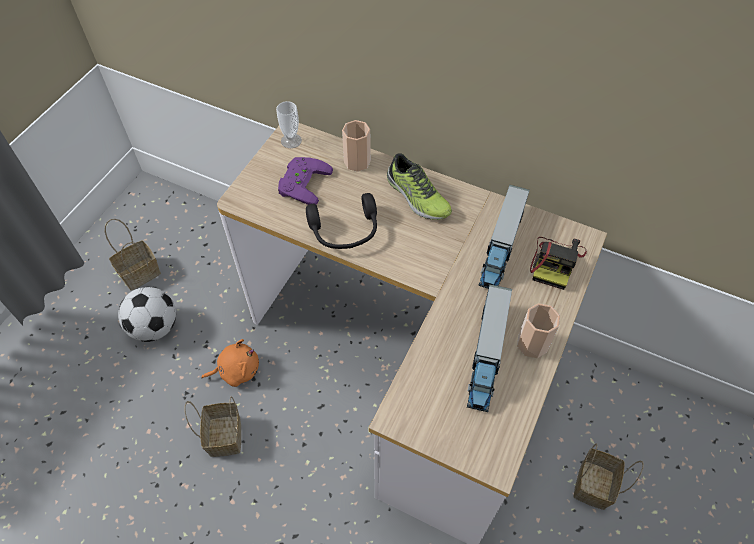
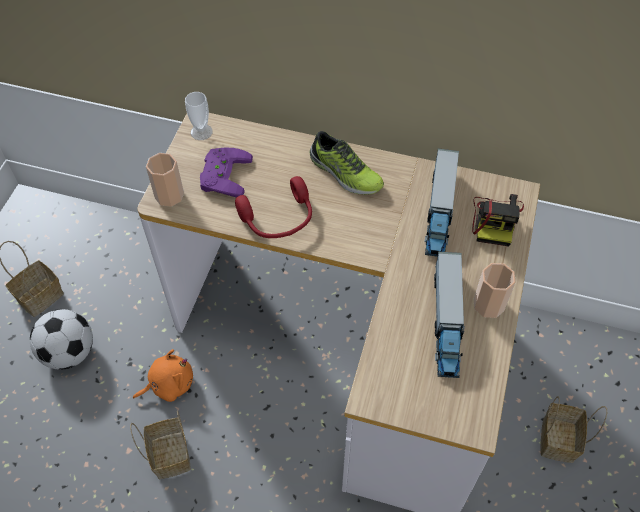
camera: 10 degrees left, 0 degrees up
(345, 231) = (278, 219): black headphones -> red headphones
(357, 162) = (275, 145): cup -> cup (169, 195)

